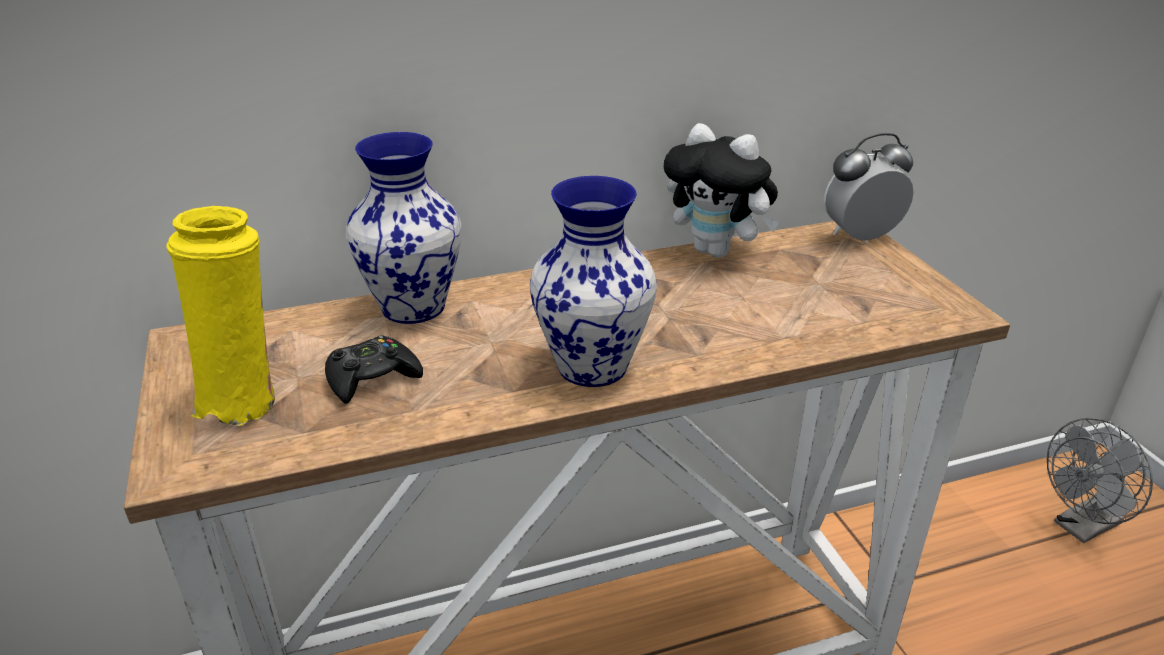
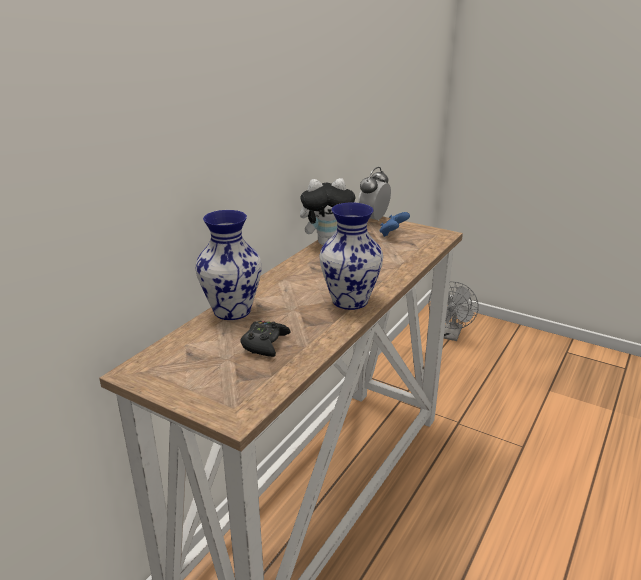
camera: 40 degrees left, 5 degrees down
(243, 400) = (218, 379): yellow vase -> none
(855, 276) = (393, 234): none -> blue game controller

